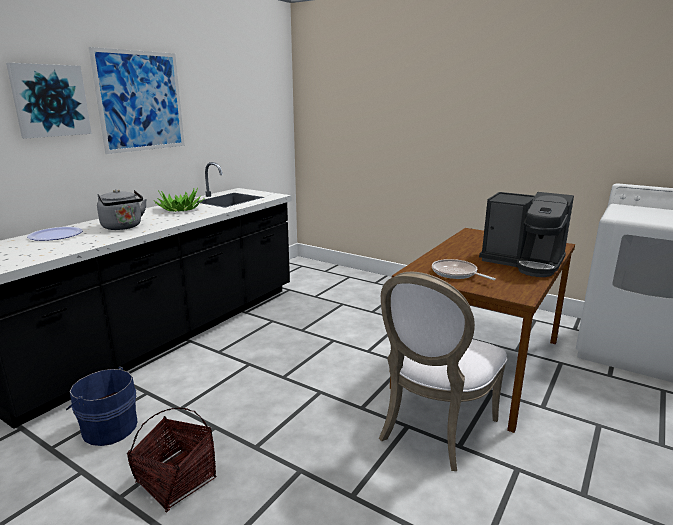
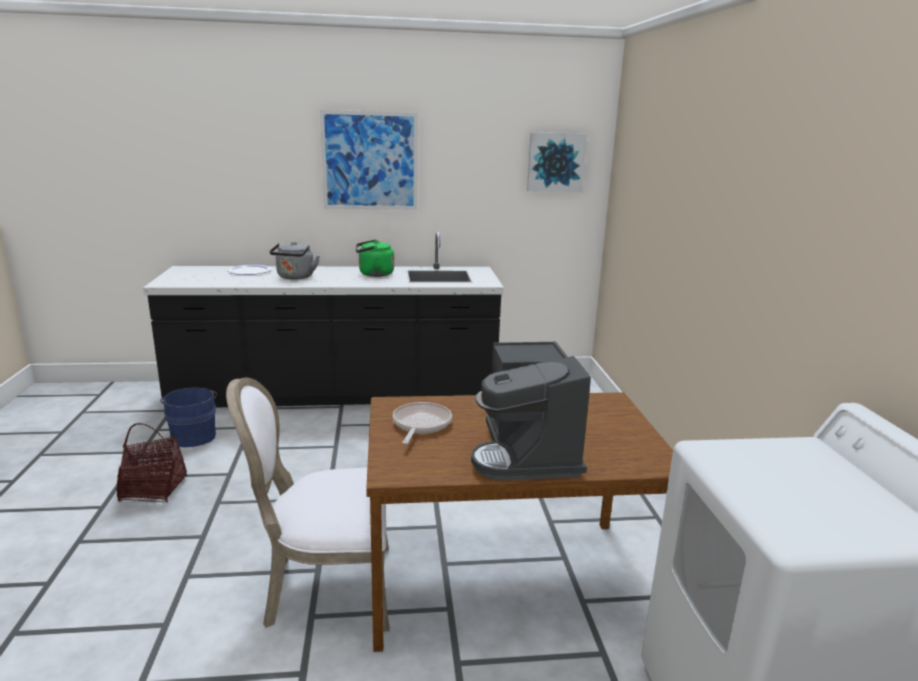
camera: 50 degrees right, 0 degrees up
(50, 100) = (278, 157): picture -> picture (556, 162)
(180, 209) = (373, 274): potted plant -> green kettle

